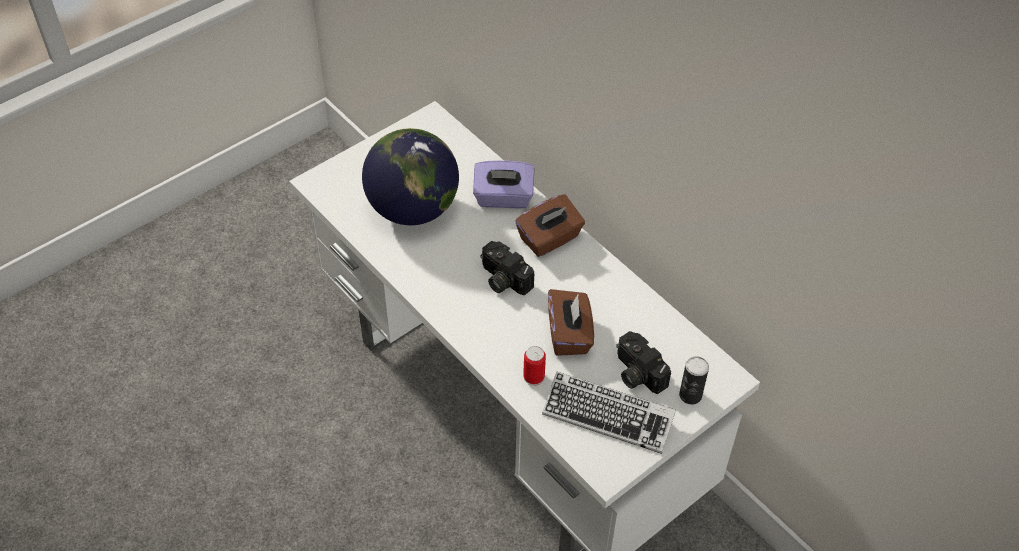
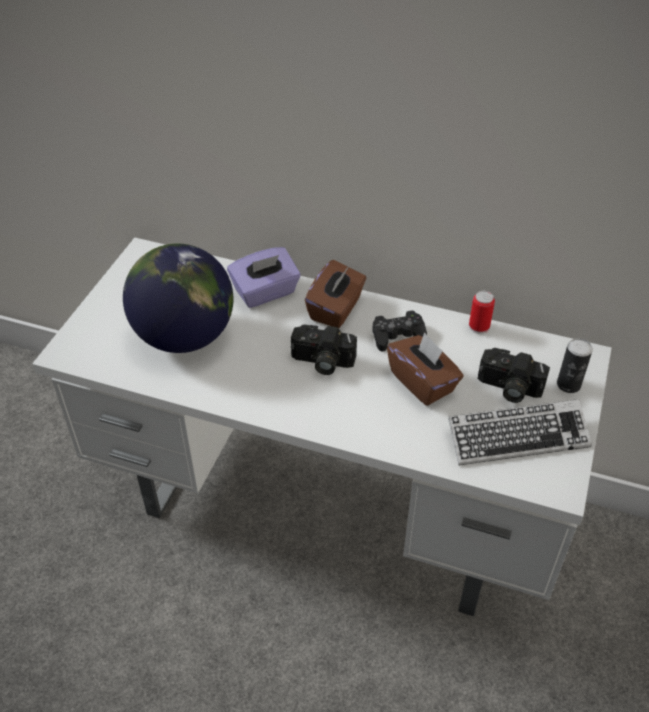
camera: 30 degrees left, 5 degrees down
(533, 377) = (422, 435): can -> can (479, 327)
(582, 286) = (398, 336): none -> black game controller

